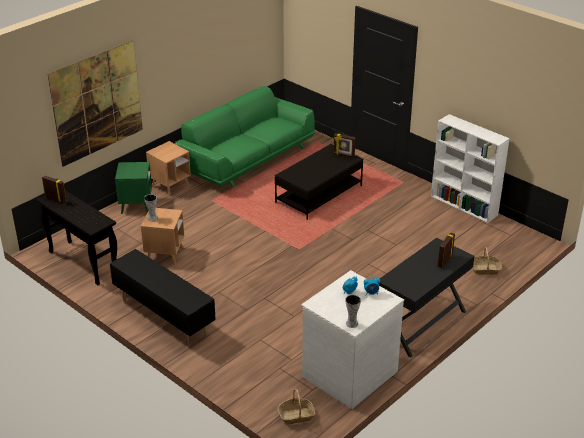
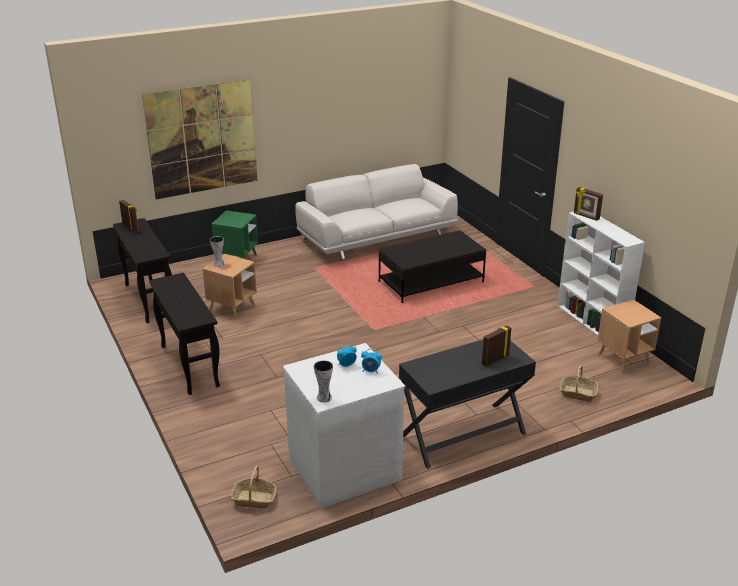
camera: 20 degrees right, 5 degrees down
(164, 316) = (189, 365): black tv stand -> black console table
(170, 186) = (282, 248): brown side table -> brown side table (623, 359)
(247, 159) = (377, 237): green sofa -> white sofa
(343, 154) = (467, 242): picture frame -> picture frame (586, 216)

